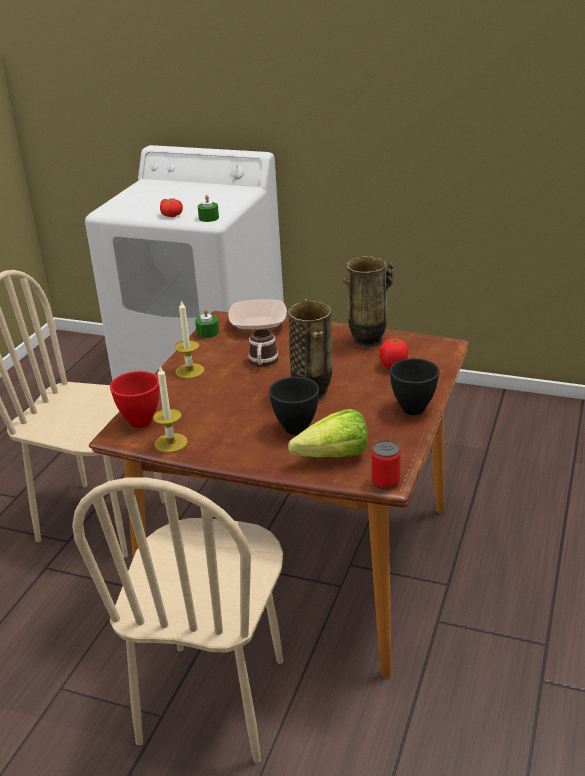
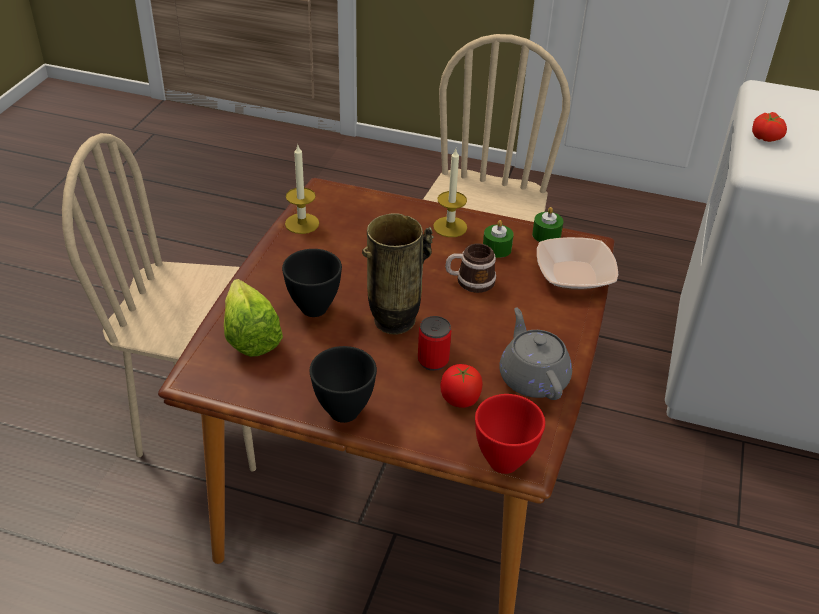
camera: 85 degrees right, 10 degrees up
(140, 421) = (346, 202): red bowl -> red bowl (505, 461)
(209, 218) = (765, 166): green candle -> green candle (497, 248)
(368, 341) = (532, 377): vase -> grey teapot
(385, 482) = (191, 376): can -> can (433, 361)

